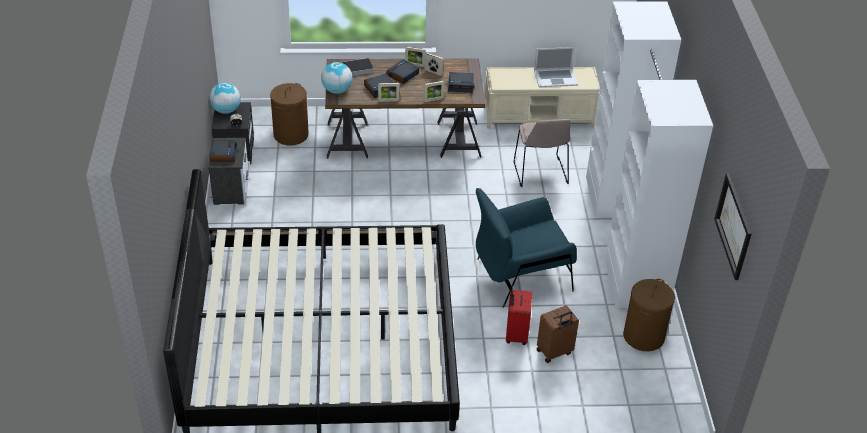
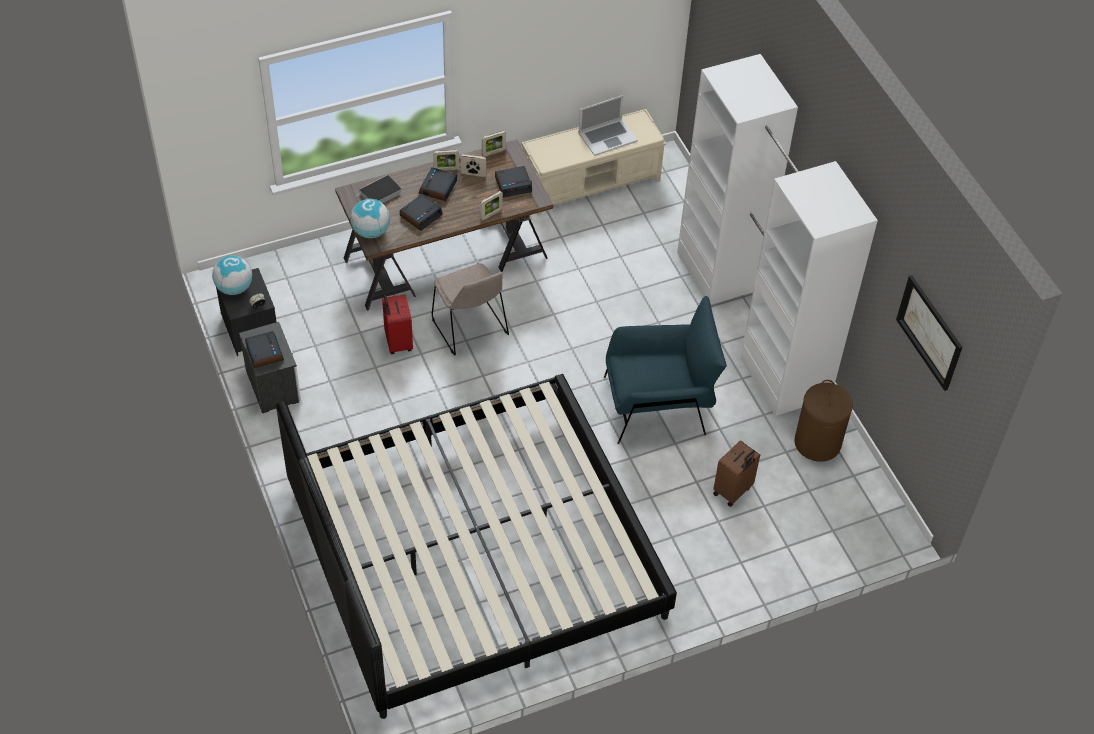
camera: 20 degrees left, 10 degrees up
(291, 134) = (307, 288): brown laundry basket -> none
(388, 100) = (439, 230): picture frame -> picture frame (493, 152)
(515, 335) = (683, 482): red suitcase -> red suitcase (397, 342)
(521, 275) = (658, 405): blue armchair -> blue armchair turned 150 degrees counterclockwise
(540, 174) = (624, 262): beige chair -> beige chair (470, 328)

